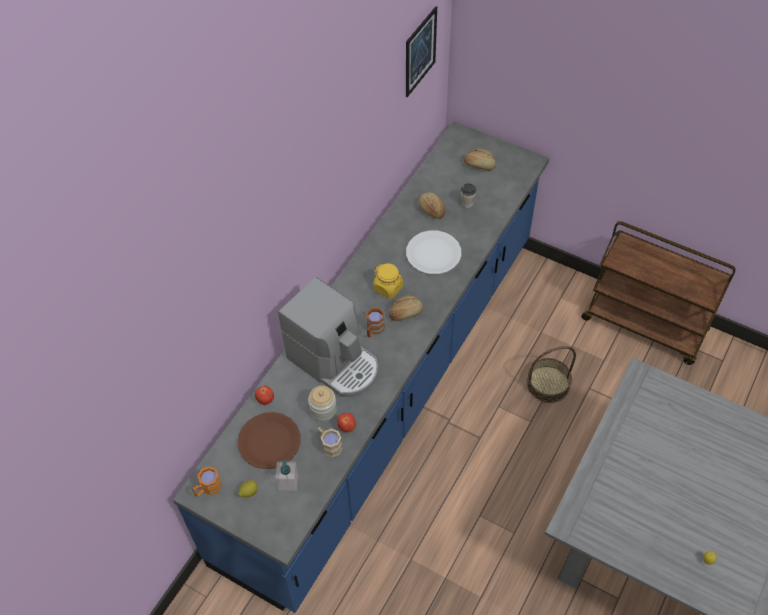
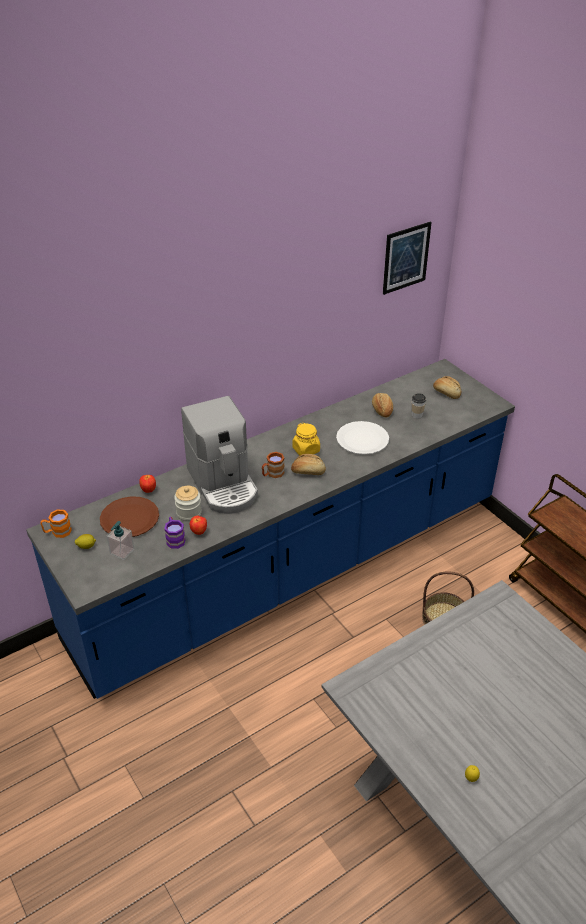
camera: 25 degrees right, 15 degrees down
(329, 445) = (175, 539): beige mug -> purple mug

